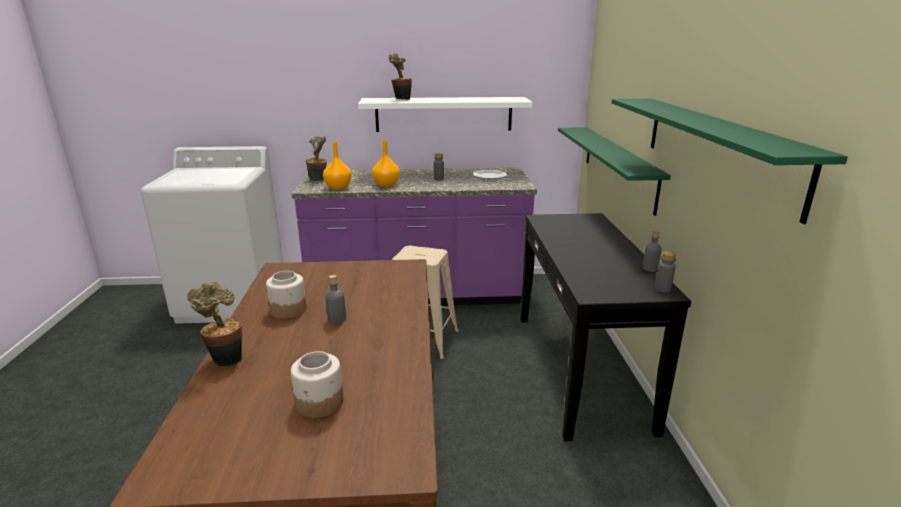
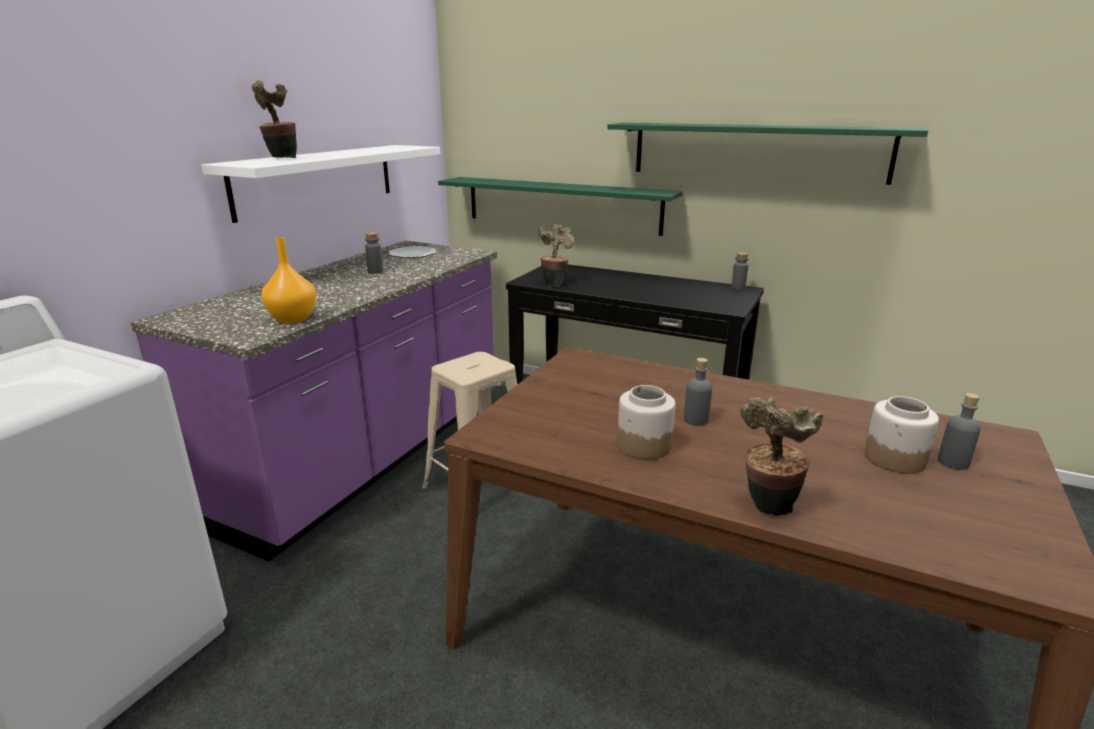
camera: 60 degrees left, 0 degrees up
(319, 179) = (214, 323): potted plant -> potted plant (554, 284)
(386, 185) = (345, 295): orange vase -> none
(650, 268) = (695, 281): grey bottle -> grey bottle (953, 462)

